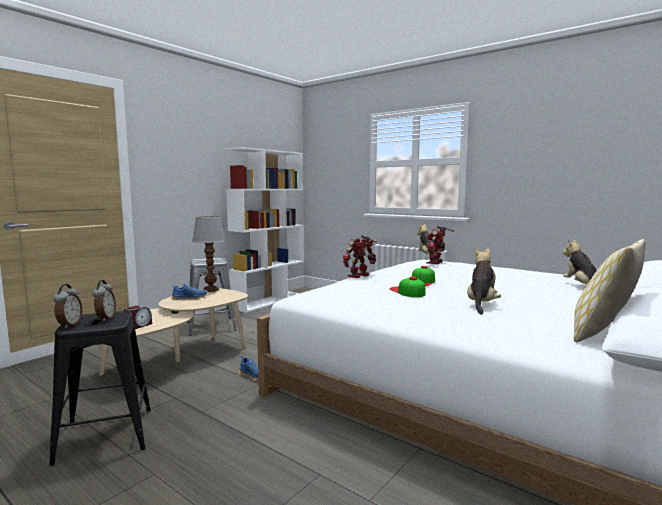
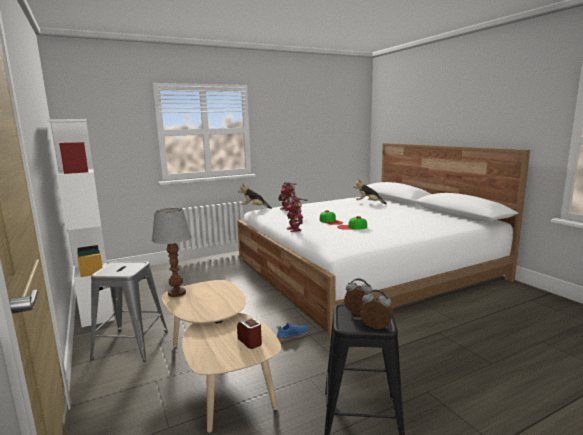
camera: 65 degrees left, 5 degrees up
(189, 298) = (199, 304): blue shoe -> none
(481, 304) = (390, 221): plush toy -> none
(604, 334) = (446, 217): pillow -> none

